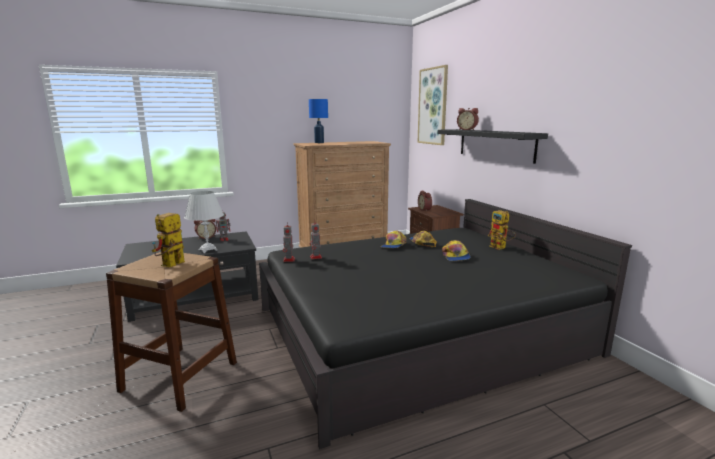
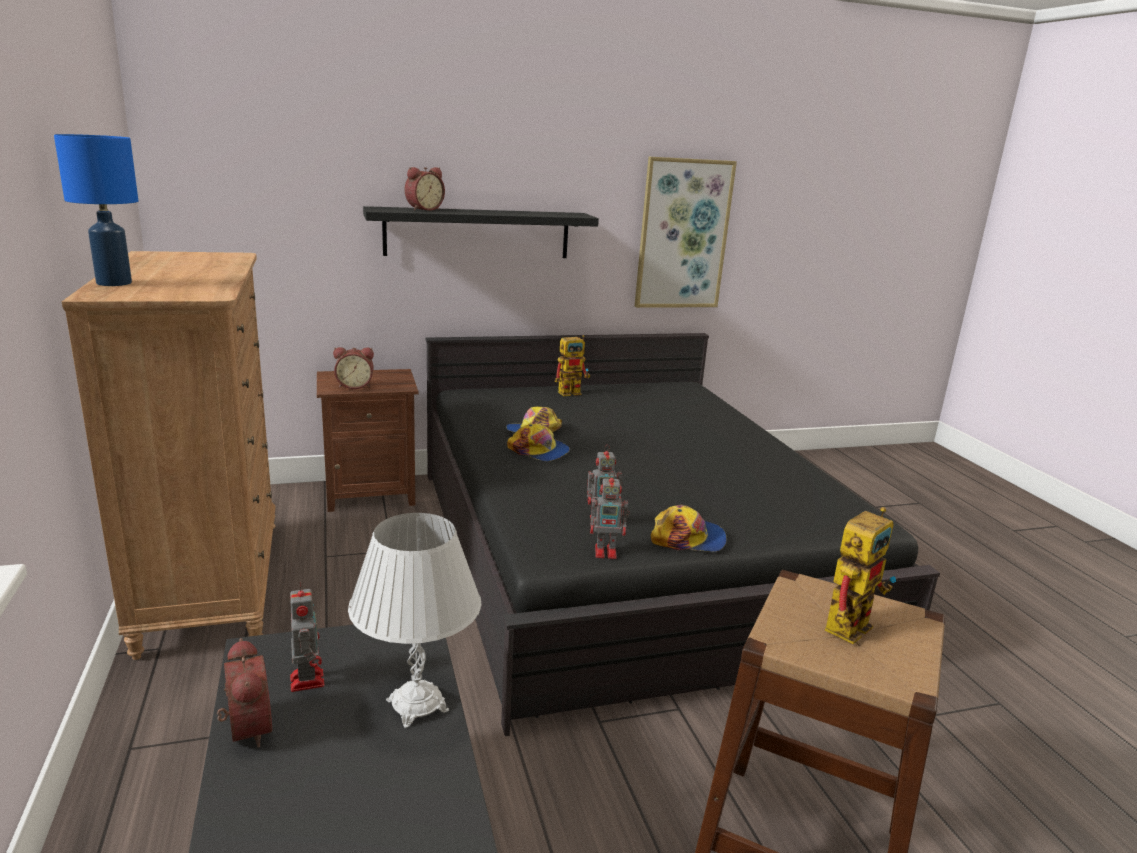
camera: 85 degrees left, 5 degrees up
(171, 265) = (849, 622): toy robot -> toy robot turned 75 degrees counterclockwise
(433, 106) = (256, 151): picture -> picture (683, 234)
(456, 256) = (607, 422): cap -> cap (688, 538)

